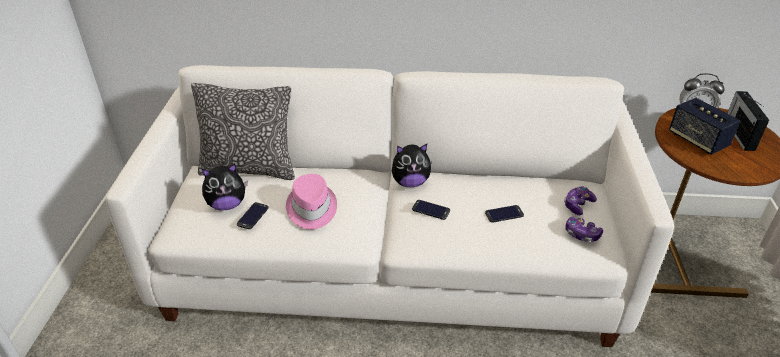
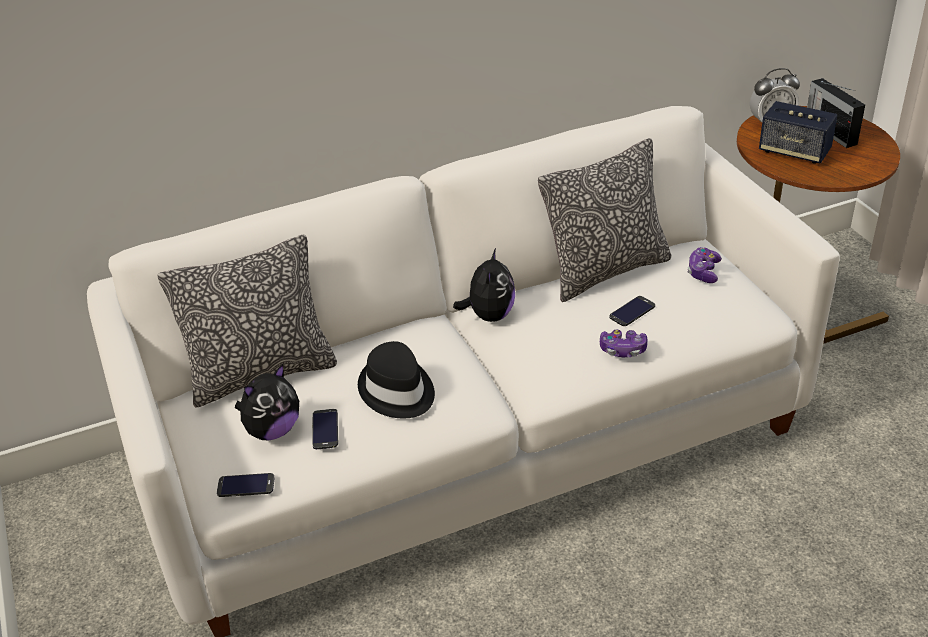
camera: 25 degrees left, 0 degrees up
(311, 209) = (397, 391): pink hat -> black hat
(410, 182) = (489, 315): plush toy -> plush toy turned 45 degrees counterclockwise
(431, 210) = (544, 338): phone -> phone (246, 486)
(508, 180) = (605, 271): none -> pillow
(581, 234) = (731, 303): game controller -> game controller (623, 350)

